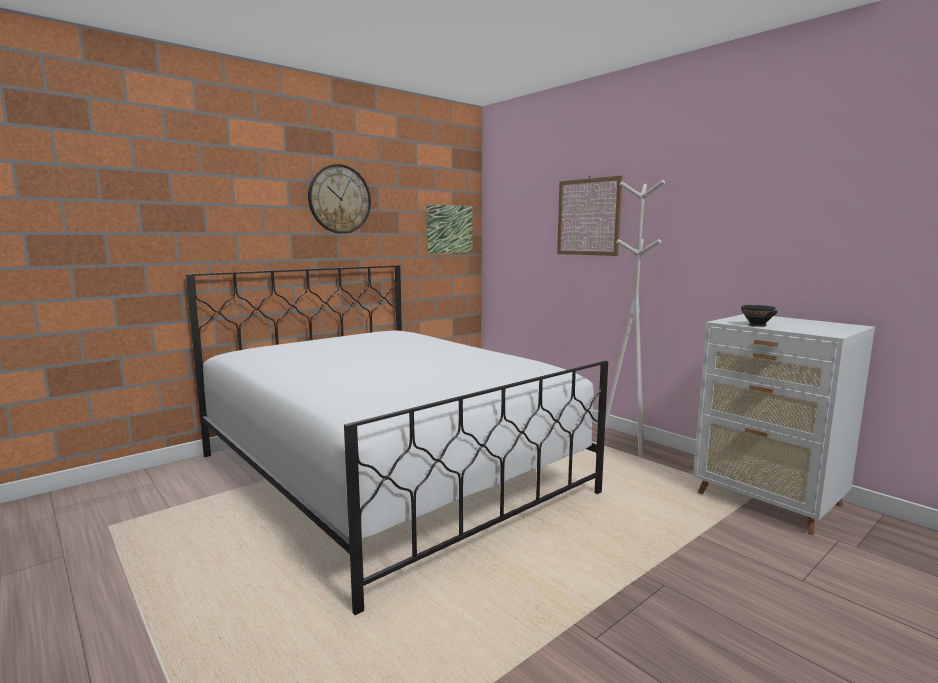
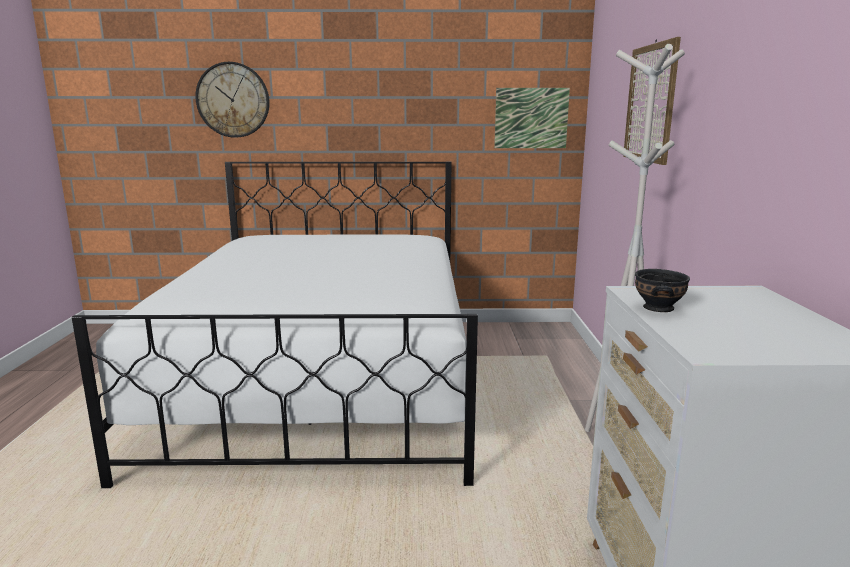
camera: 40 degrees right, 5 degrees up
(339, 199) = (381, 87): wall clock -> wall clock (233, 100)

